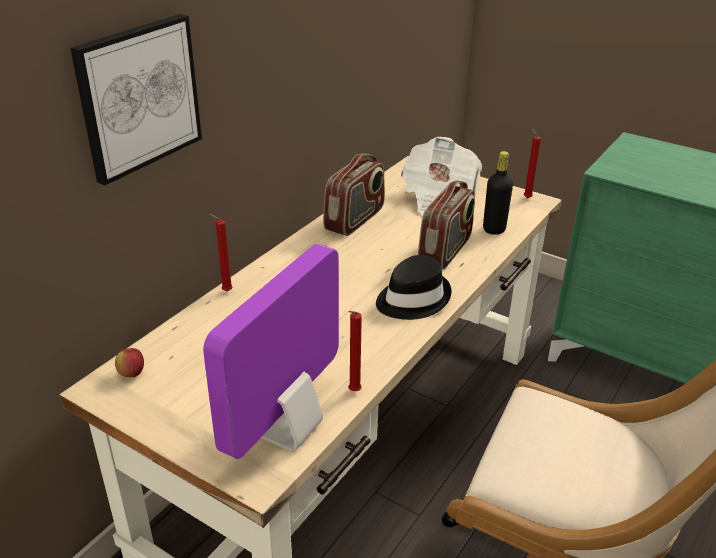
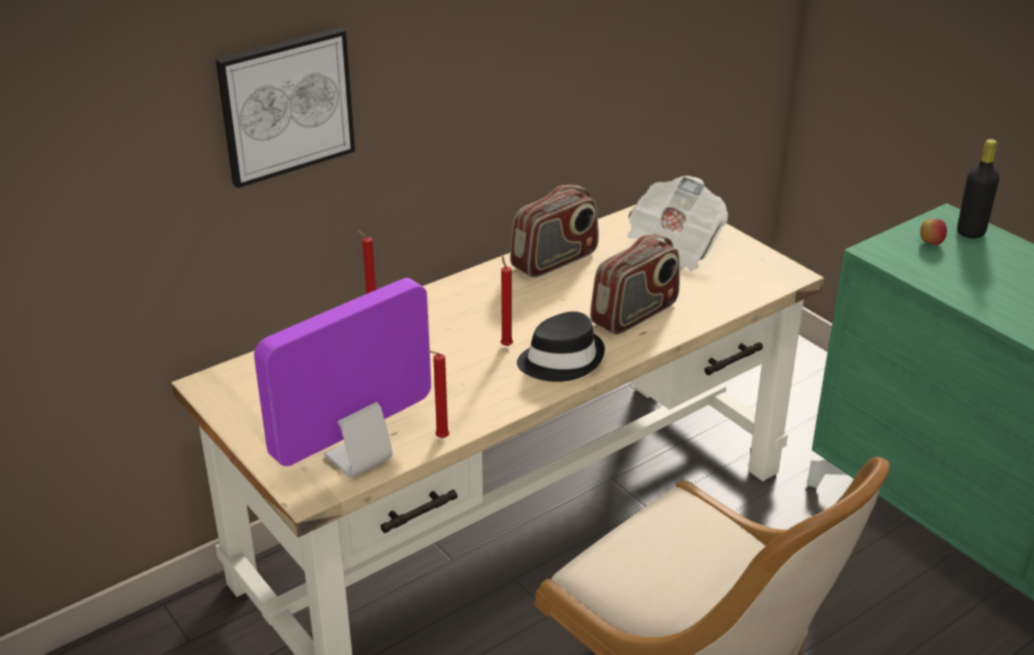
camera: 20 degrees right, 0 degrees up
(131, 373) = (242, 377): apple -> apple (931, 243)
(494, 229) = (710, 299): black bottle -> black bottle (971, 232)
(526, 197) = (780, 268): red candle -> red candle (506, 345)

